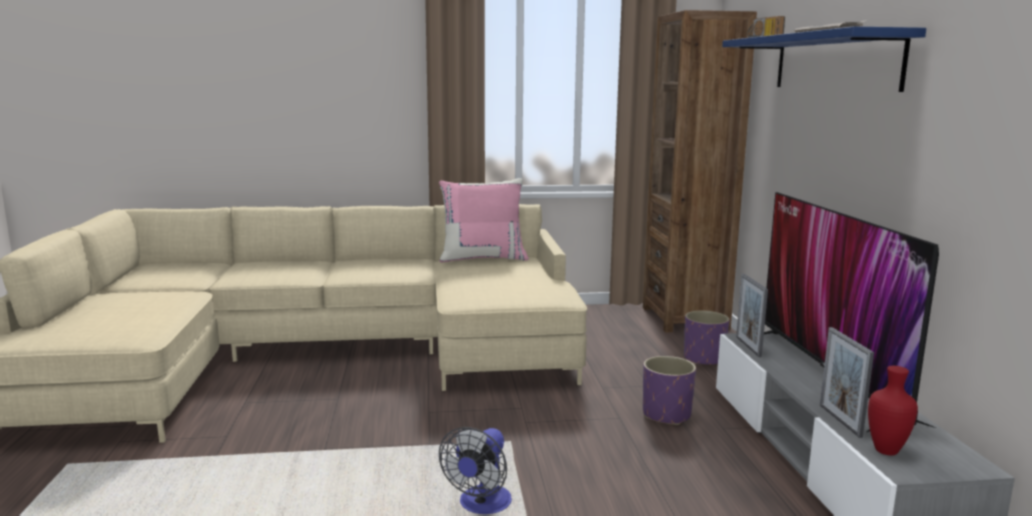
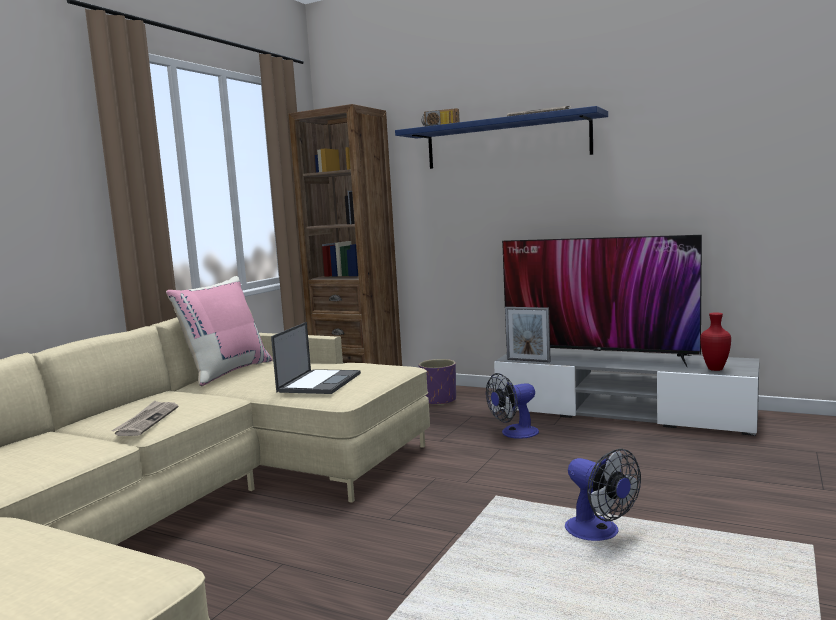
camera: 55 degrees left, 5 degrees down
(355, 272) = (147, 421): none -> newspaper
(483, 286) = (320, 382): none -> laptop
(666, 415) = (514, 433): purple planter -> fan
(840, 420) = (667, 368): picture frame -> none

